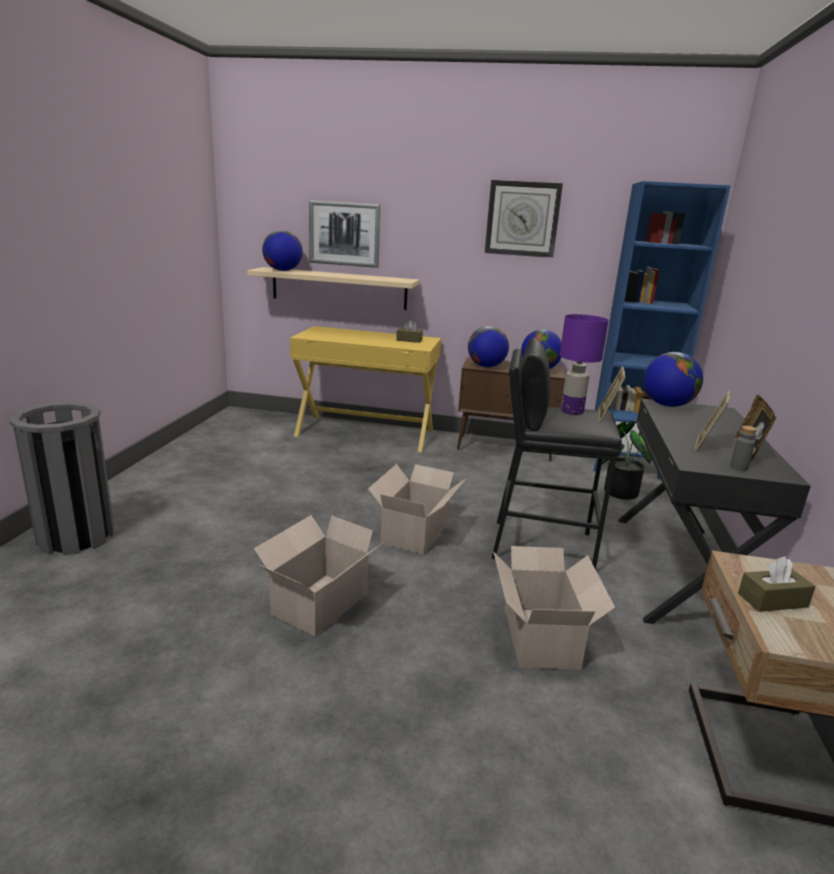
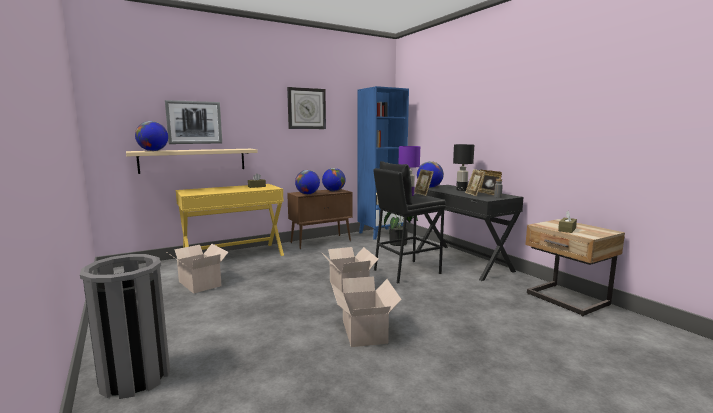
camera: 40 degrees left, 10 degrees down
(540, 636) = (462, 300): cardboard box -> cardboard box (199, 283)
(717, 428) = (462, 190): none -> black table lamp

